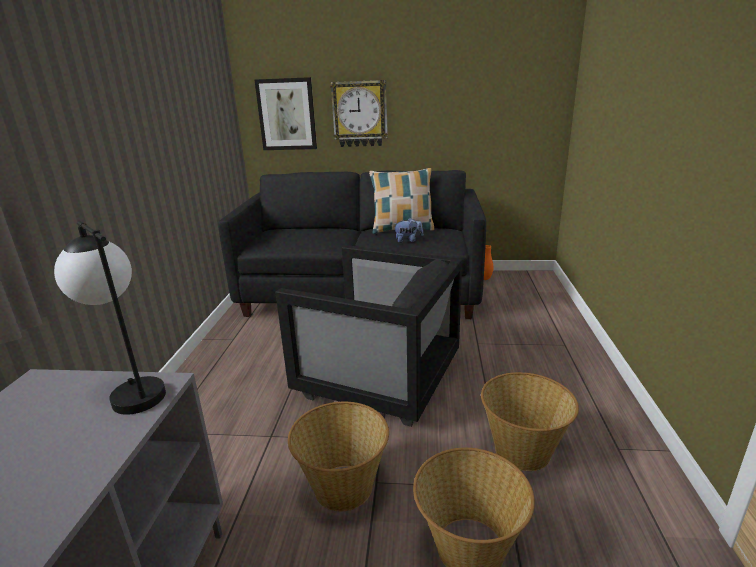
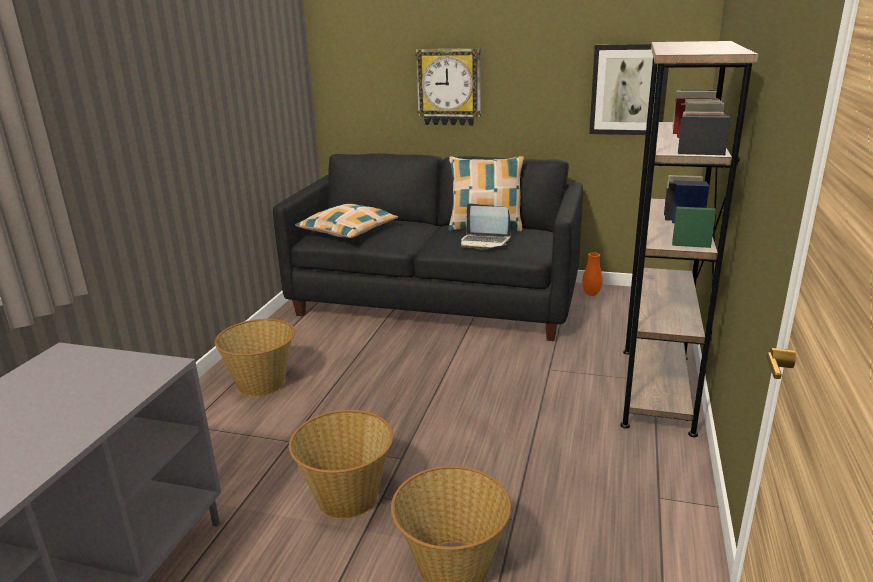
camera: 10 degrees right, 0 degrees up
(131, 390) = (137, 368): table lamp -> none
(285, 239) = (348, 231): none -> pillow
(287, 114) = (366, 85): picture -> picture (628, 90)
(377, 379) = (419, 397): black armchair -> none
(408, 240) = (484, 242): plush toy -> laptop
(523, 450) = (550, 486): basket -> basket (262, 383)
(570, 351) = (656, 389): none -> brown bookcase

